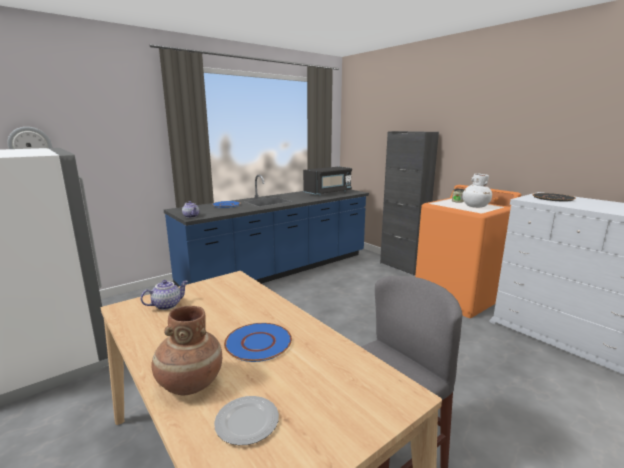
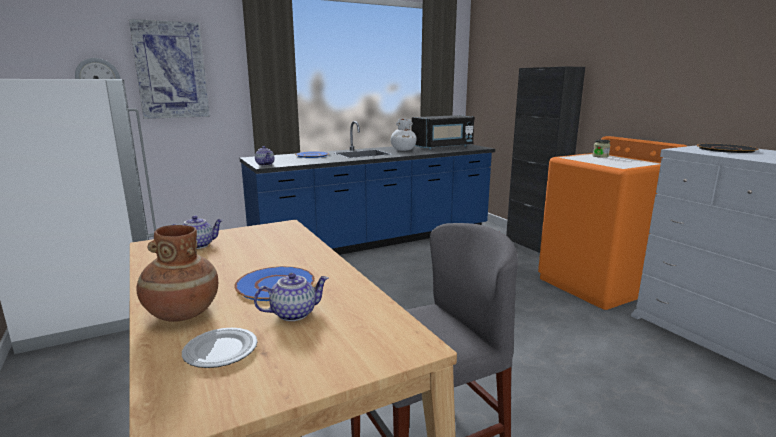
camera: 10 degrees right, 0 degrees up
(99, 136) = (171, 70): none -> picture
(290, 372) = (294, 313): none -> teapot
(475, 206) = (620, 162): white vase -> white vase (403, 150)

